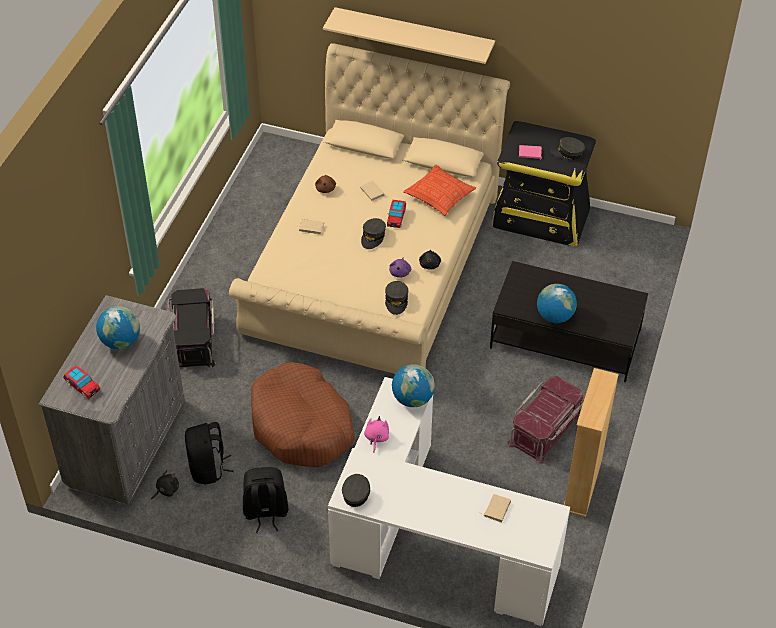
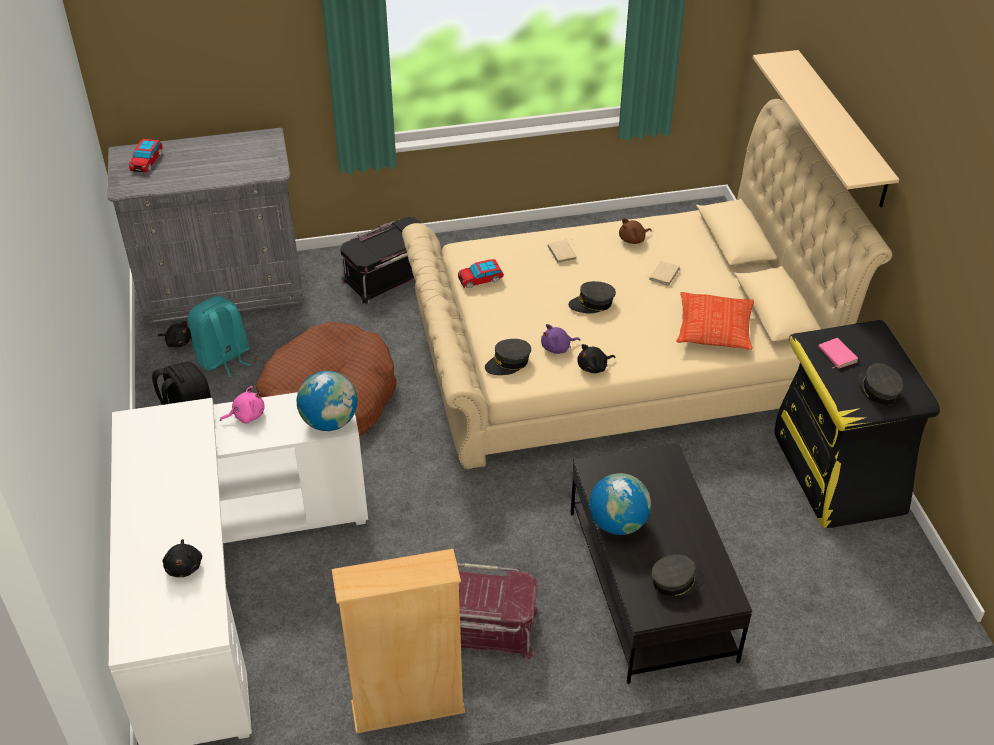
camera: 60 degrees right, 5 degrees down
(121, 341) = (223, 160): globe -> none
(208, 468) = (223, 358): black backpack -> turquoise backpack
(356, 493) = (143, 428): grey cap -> grey cap (676, 581)
(396, 217) = (642, 309): toy car -> toy car (480, 279)
(496, 508) = (184, 566): beige book -> black plush toy

